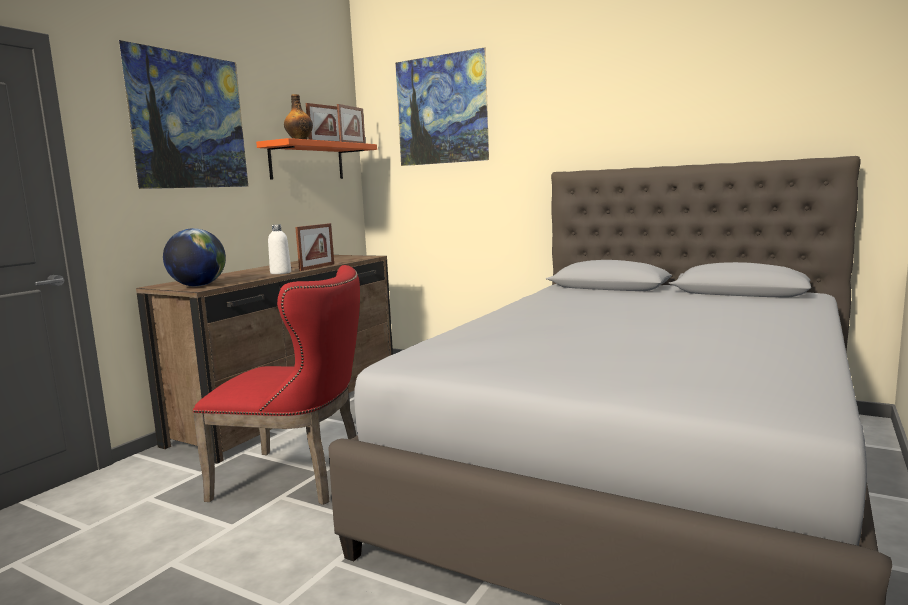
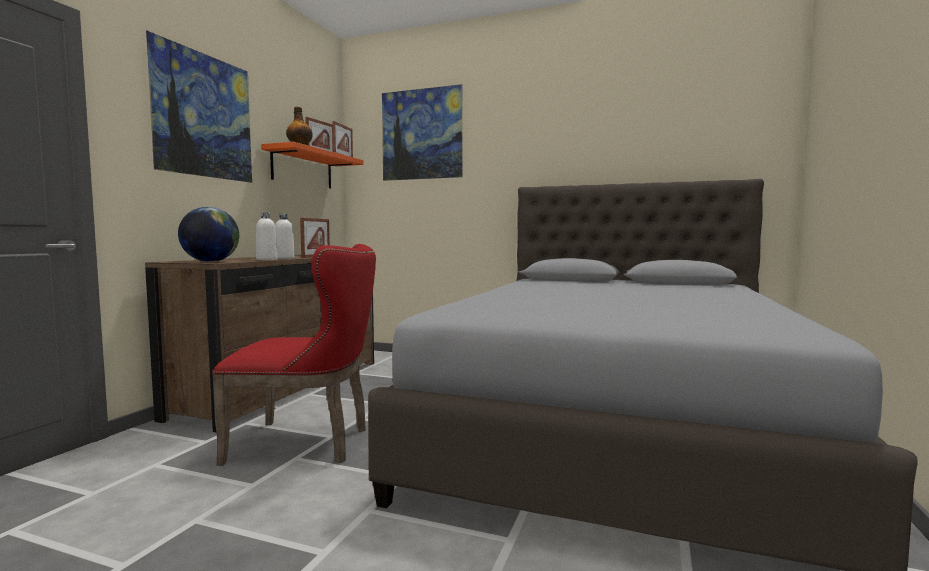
camera: 10 degrees left, 5 degrees down
(259, 277) = (267, 259): none -> white bottle

